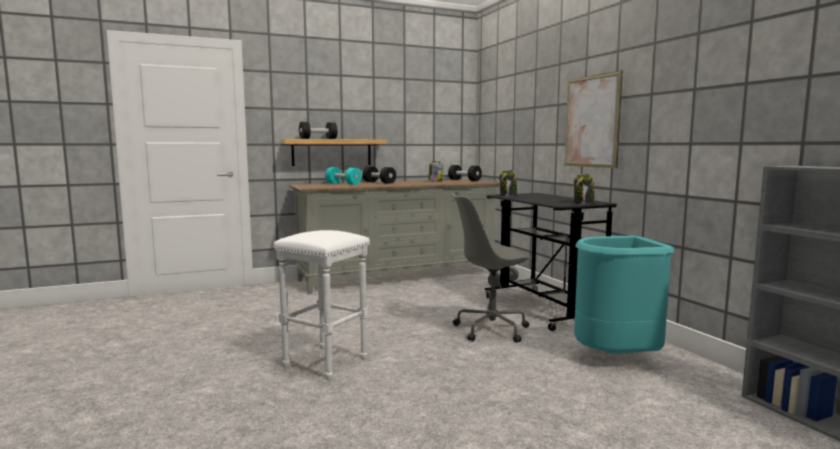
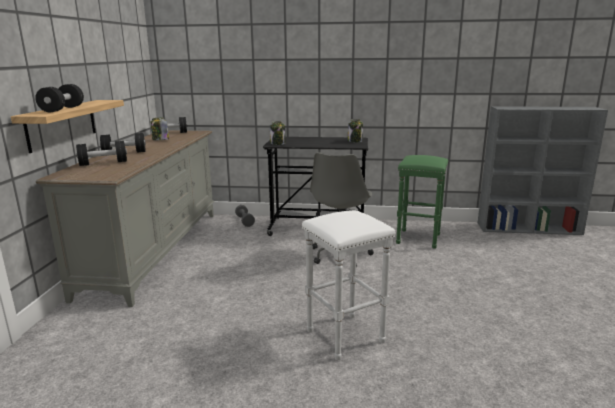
camera: 60 degrees left, 10 degrees up
(343, 184) = (103, 163): turquoise dumbbell -> black dumbbell
(591, 121) = (330, 76): picture -> none
(615, 358) = (419, 238): turquoise trash can -> green stool

